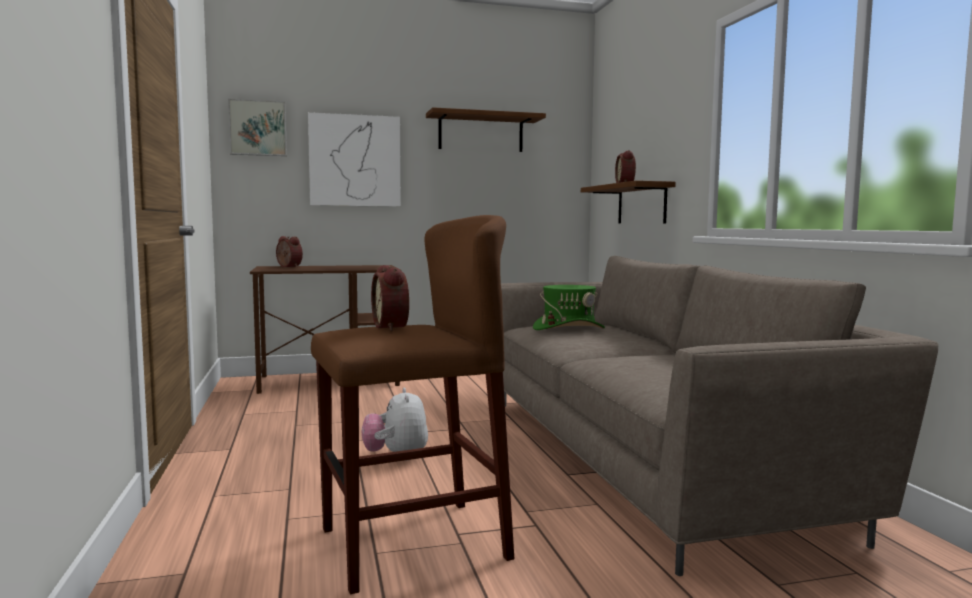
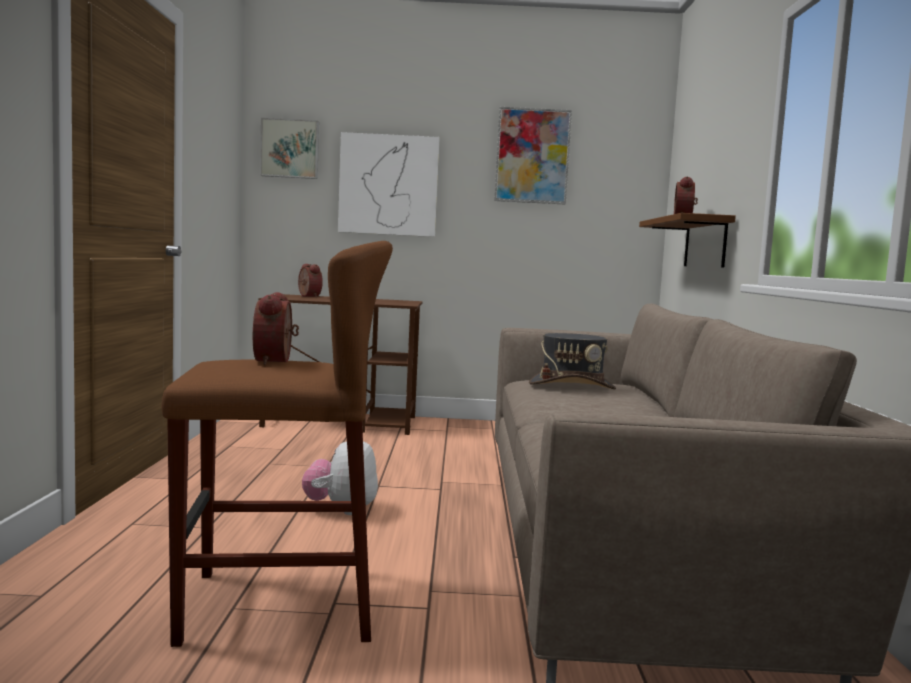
camera: 15 degrees right, 0 degrees up
(481, 133) = (532, 156): brown shelf -> picture
(568, 328) = (572, 386): green hat -> grey hat

